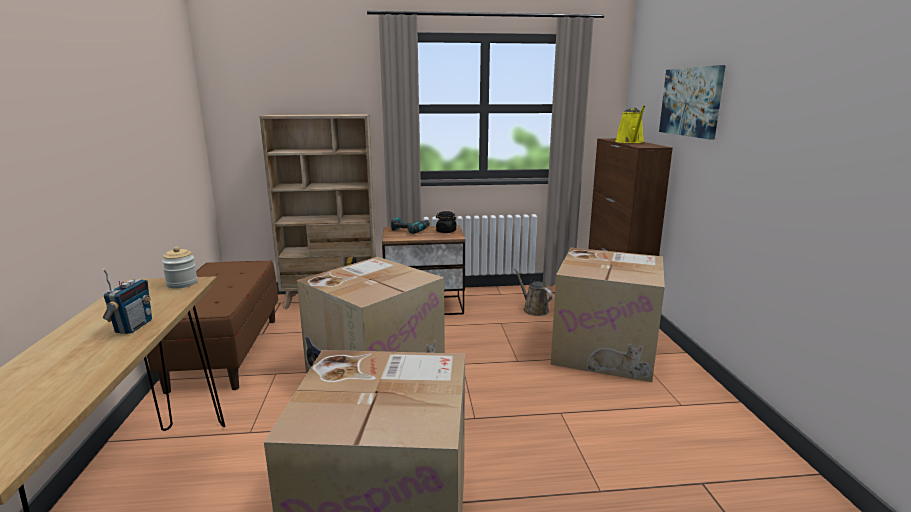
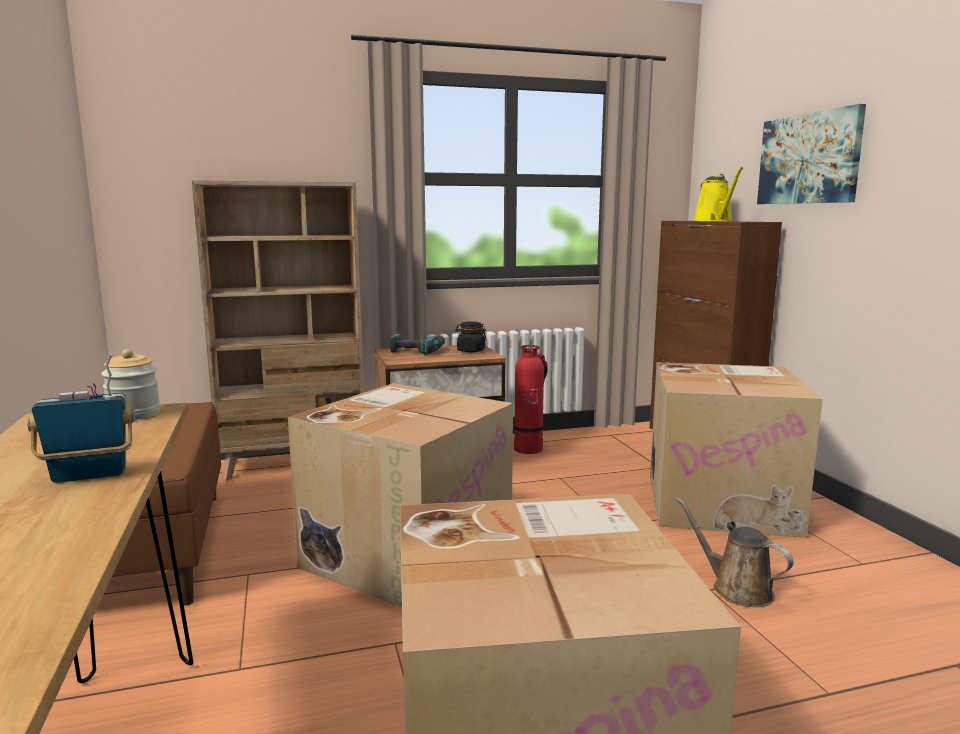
camera: 10 degrees left, 5 degrees down
(133, 327) = (90, 475): radio -> radio turned 105 degrees counterclockwise
(490, 299) = (529, 449): none -> fire extinguisher
(534, 309) = (597, 458): brown watering can -> brown watering can (736, 589)

